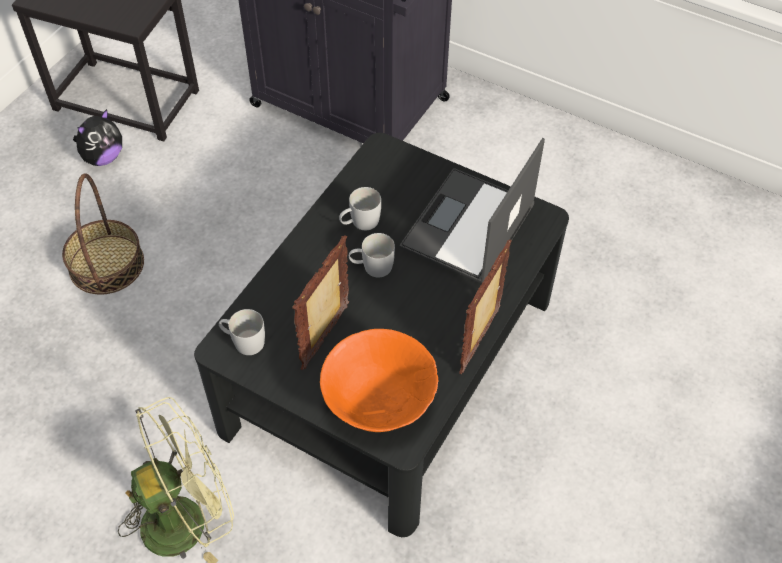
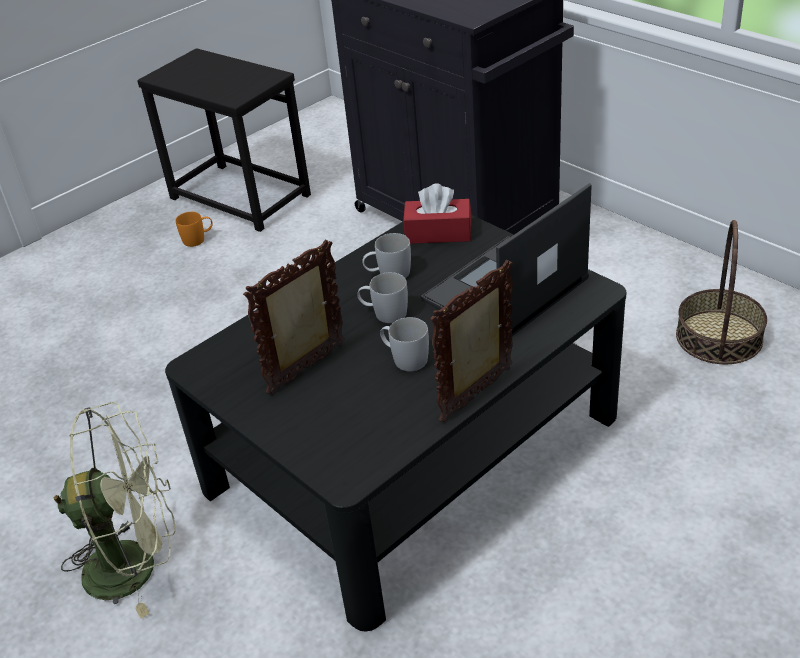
camera: 20 degrees right, 15 degrees down
(103, 157) = (198, 239): plush toy -> orange mug
(106, 264) = (161, 325): basket -> basket (718, 337)
(243, 341) = (220, 362): white mug -> white mug (404, 358)
(379, 404) = (337, 438): orange bowl -> none
(388, 169) = (438, 233): none -> red tissue box

